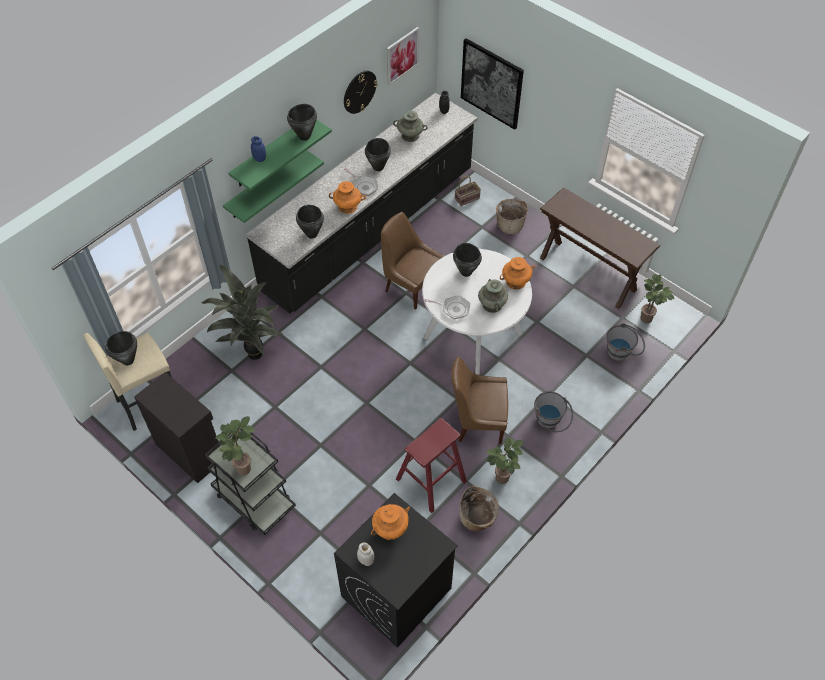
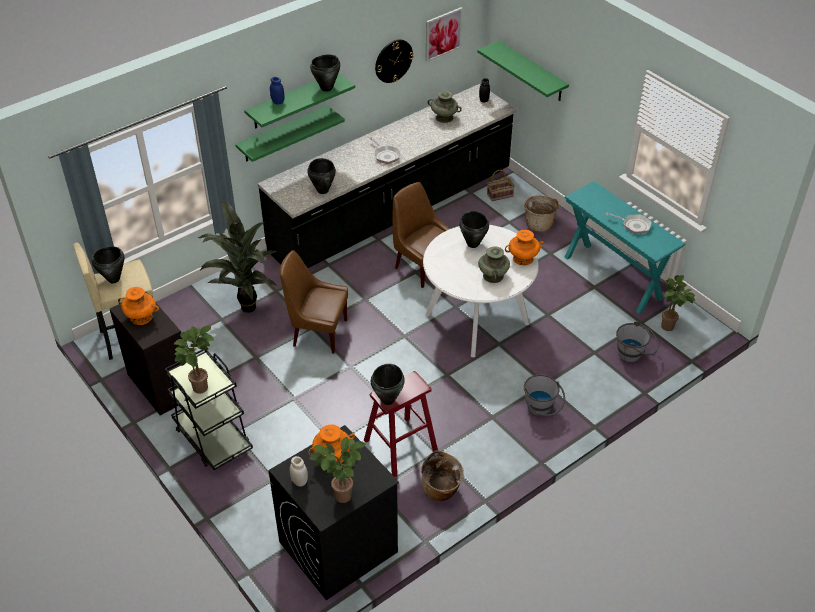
camera: 10 degrees right, 10 degrees down
(348, 207) = (365, 171): orange vase -> orange vase (141, 317)
(378, 167) = (405, 141): black cooking pot -> black cooking pot (388, 399)
(453, 309) = (452, 274): frying pan -> frying pan (634, 225)
(477, 422) = (463, 399): brown chair -> brown chair (317, 332)
(491, 83) = (532, 72): picture -> green shelf
(501, 480) = (476, 457): potted plant -> potted plant (341, 498)
(588, 274) = (612, 277): brown console table -> turquoise console table

